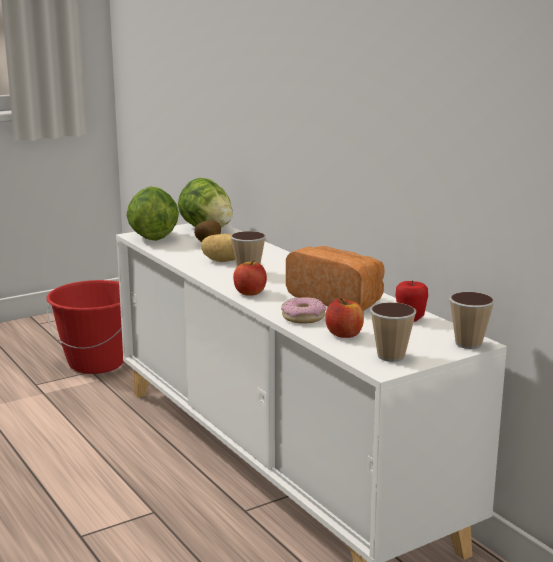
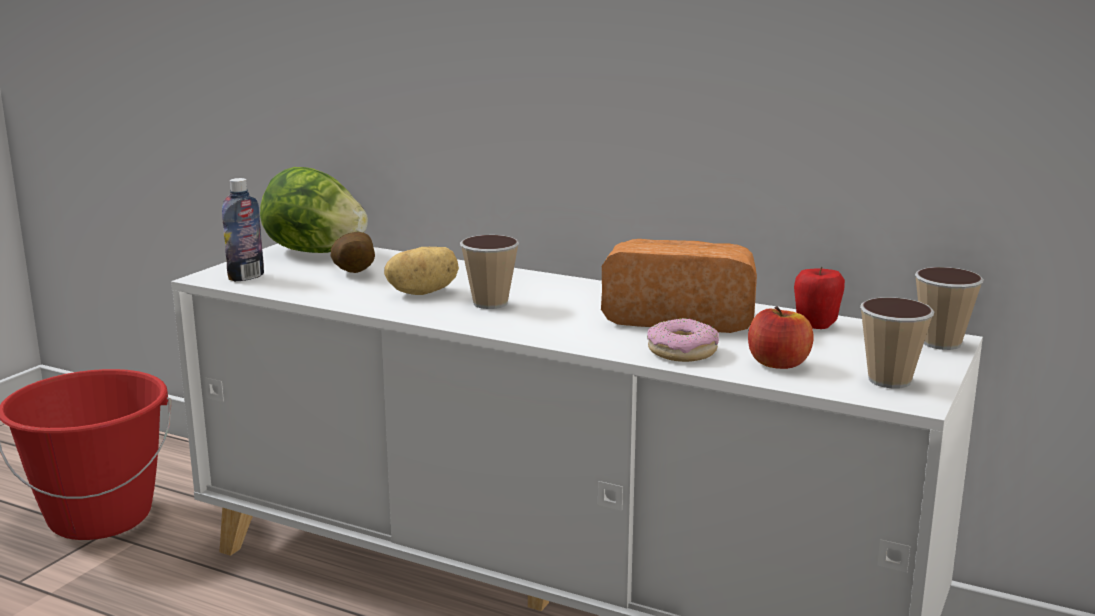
camera: 30 degrees left, 0 degrees up
(152, 238) = (246, 277): lettuce -> bottle
(250, 293) = (545, 331): apple -> none

